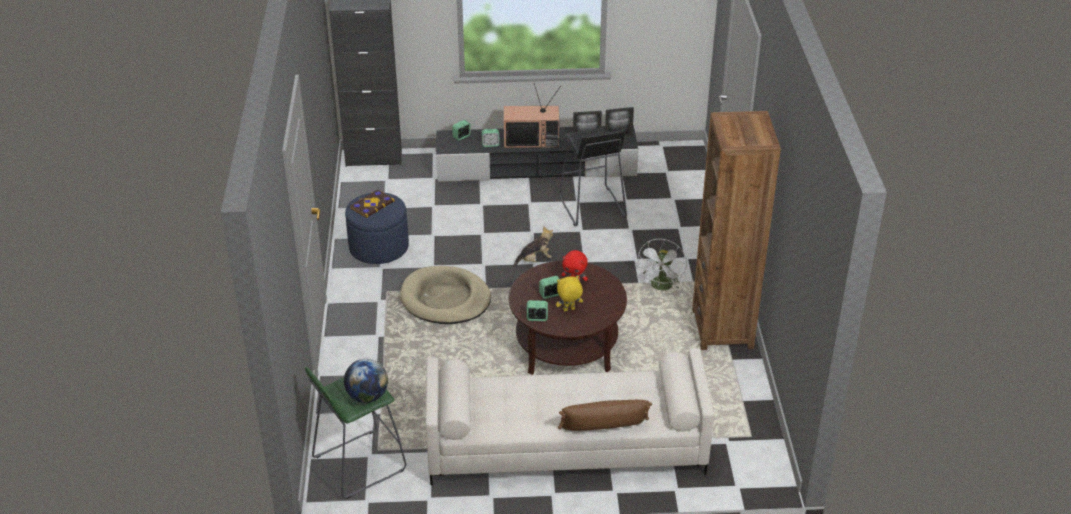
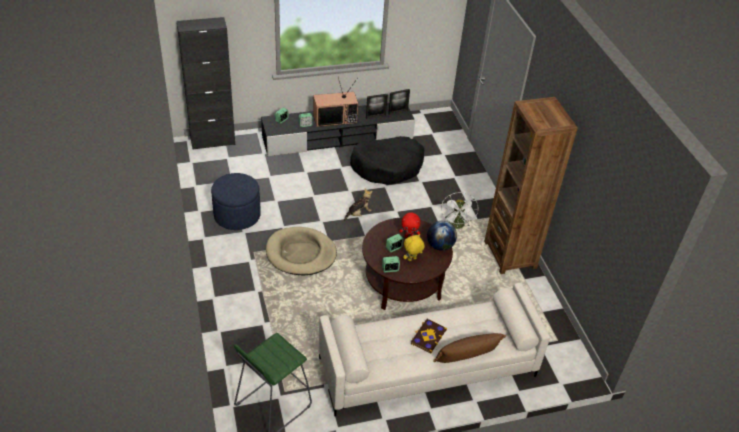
camera: 15 degrees left, 5 degrees up
(367, 396) = (285, 359): globe -> globe (440, 246)
(371, 204) = (231, 184): book -> book (428, 336)
(591, 207) = (387, 166): black stool -> black dog bed

